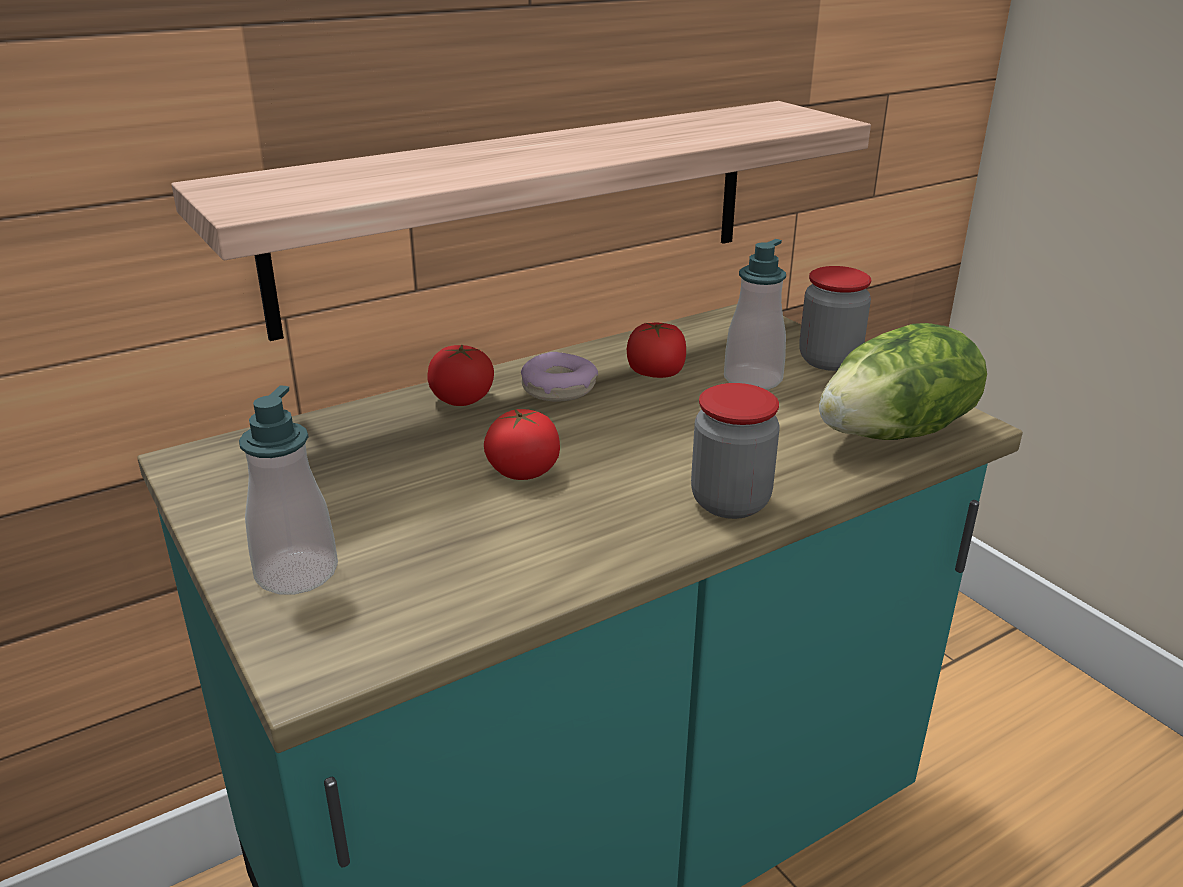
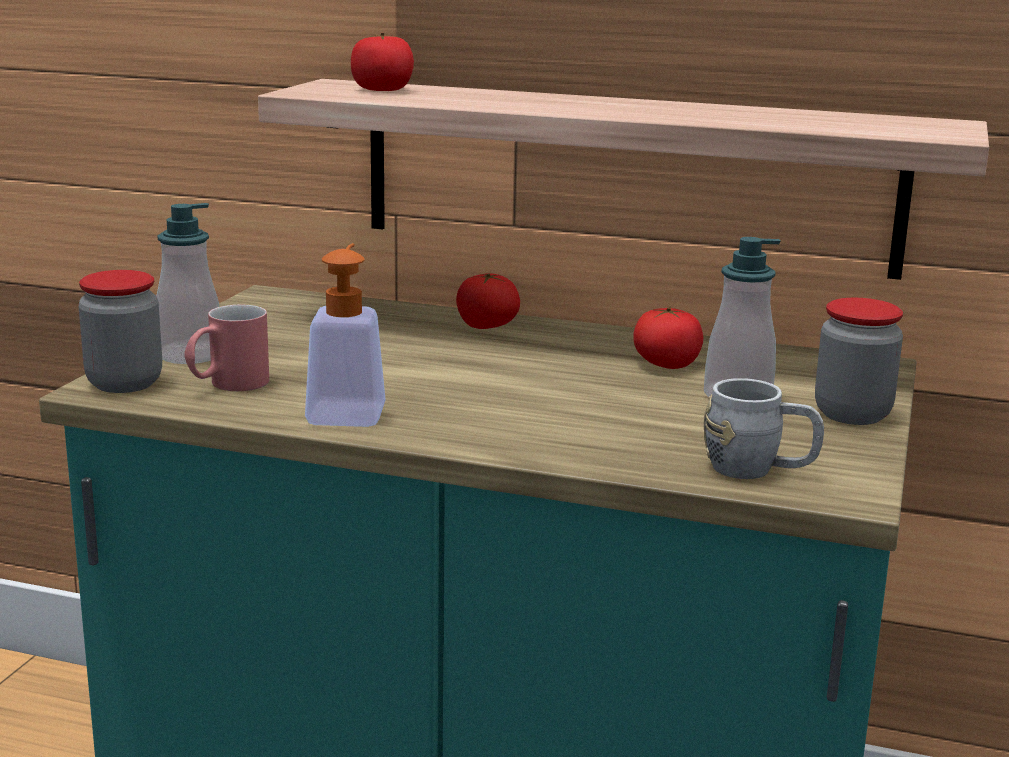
camera: 50 degrees right, 10 degrees down
(422, 584) = (227, 386): none -> red mug
(523, 470) = (419, 370): tomato -> tomato (382, 90)
(559, 388) = (567, 345): donut -> none
(578, 543) = (348, 410): none -> soap dispenser
(730, 502) = (497, 439): jar -> jar (124, 383)
(897, 433) = (758, 470): lettuce -> grey mug

